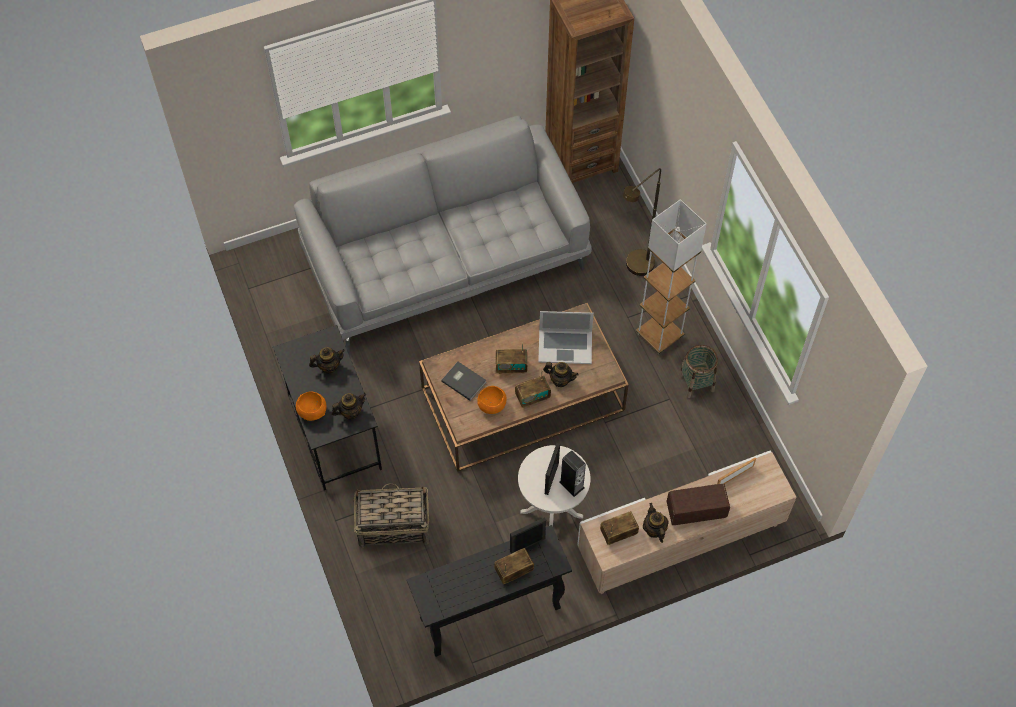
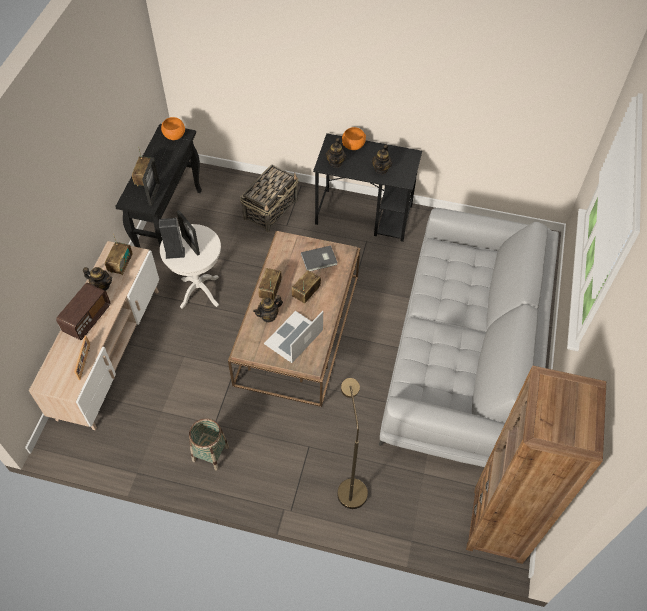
camera: 125 degrees right, 5 degrees down
(491, 405) = (286, 264): orange bowl -> orange bowl (174, 135)
(659, 335) = (273, 458): white floor lamp -> none

